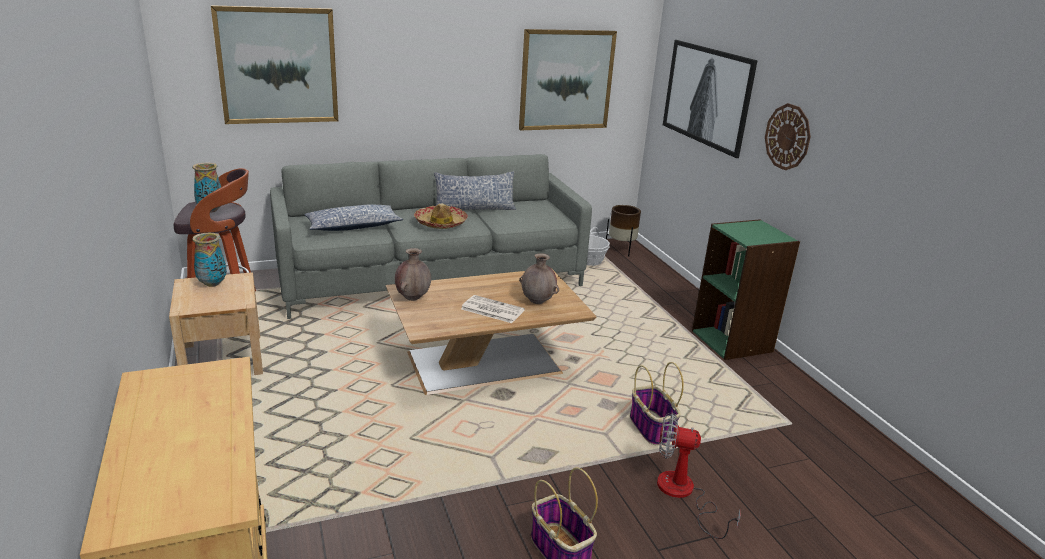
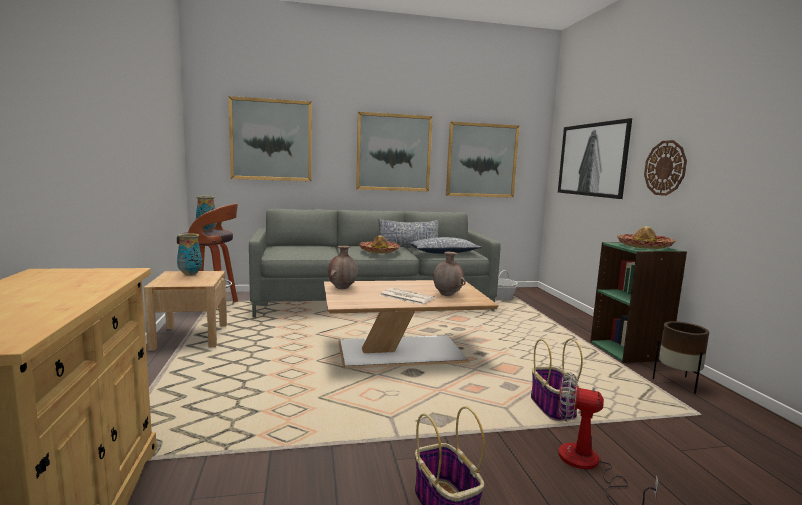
camera: 10 degrees right, 15 degrees down
(353, 226) = (311, 250): pillow -> pillow (443, 252)
(449, 75) = (393, 152): none -> picture
(621, 250) = (528, 293): brown planter -> brown planter (678, 383)
(756, 233) = (644, 246): none -> hat

